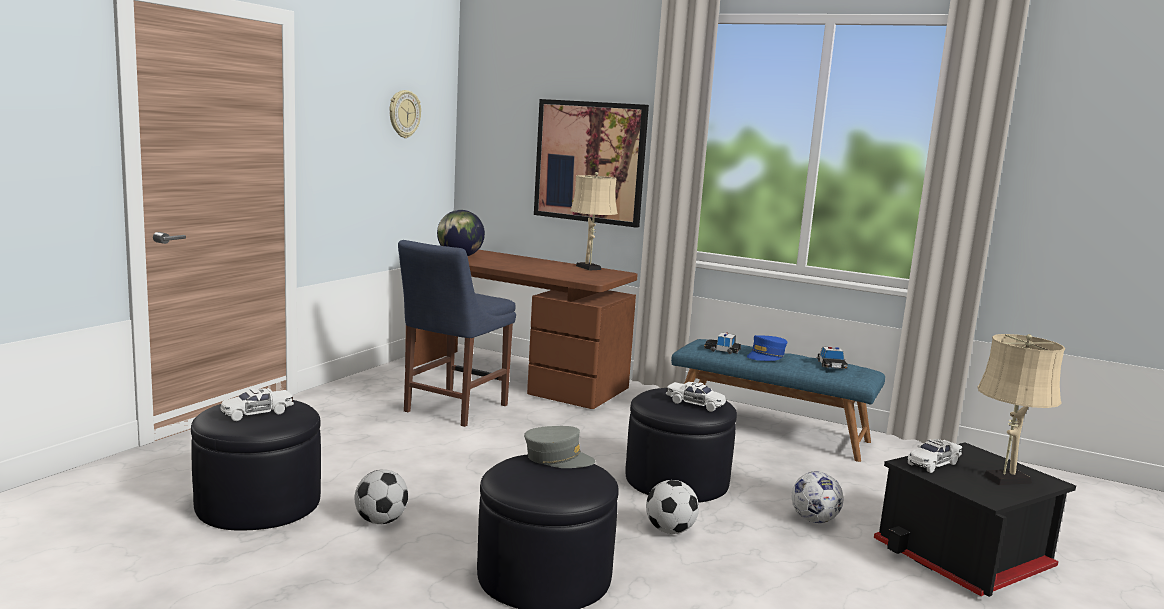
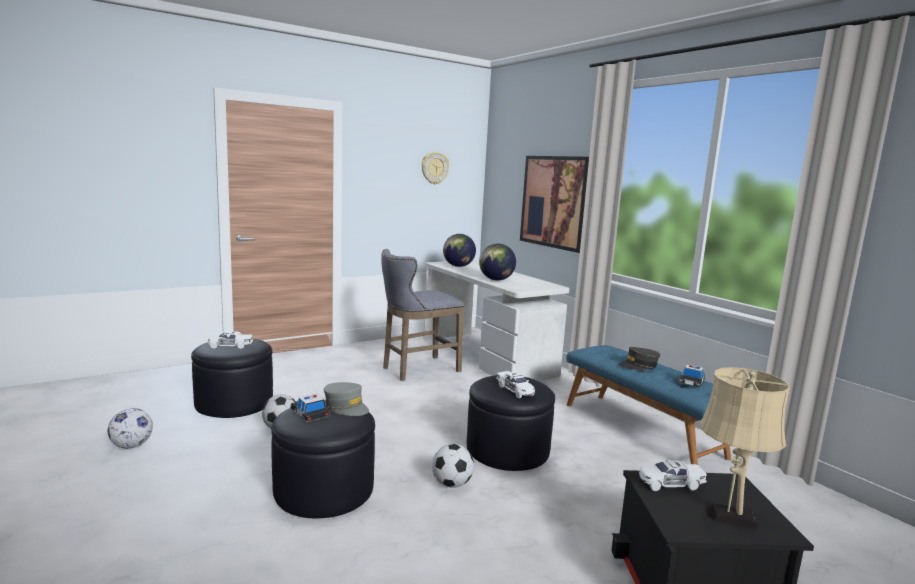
camera: 30 degrees right, 0 degrees up
(452, 409) = (417, 369): blue chair -> grey stool
(515, 378) = (486, 356): brown desk -> white desk
(543, 271) = (496, 280): none -> globe
(589, 268) = (537, 281): beige table lamp -> none
(722, 350) = (606, 355): toy car -> toy car (309, 414)
(766, 356) = (639, 365): blue cap -> grey cap
(814, 520) = (582, 509): football -> football (131, 446)

